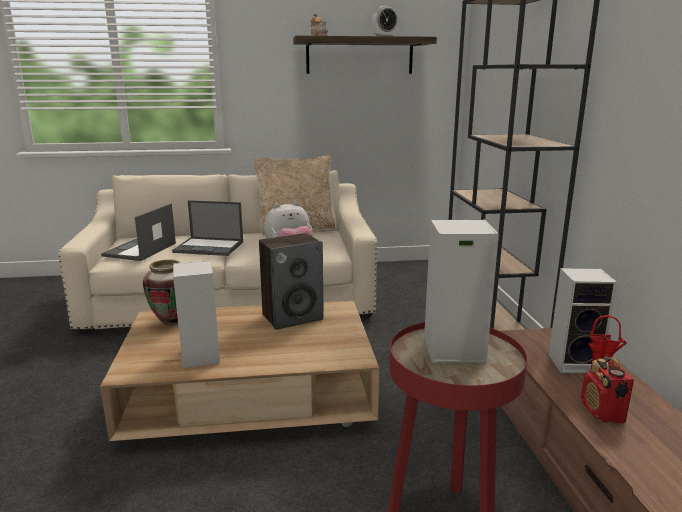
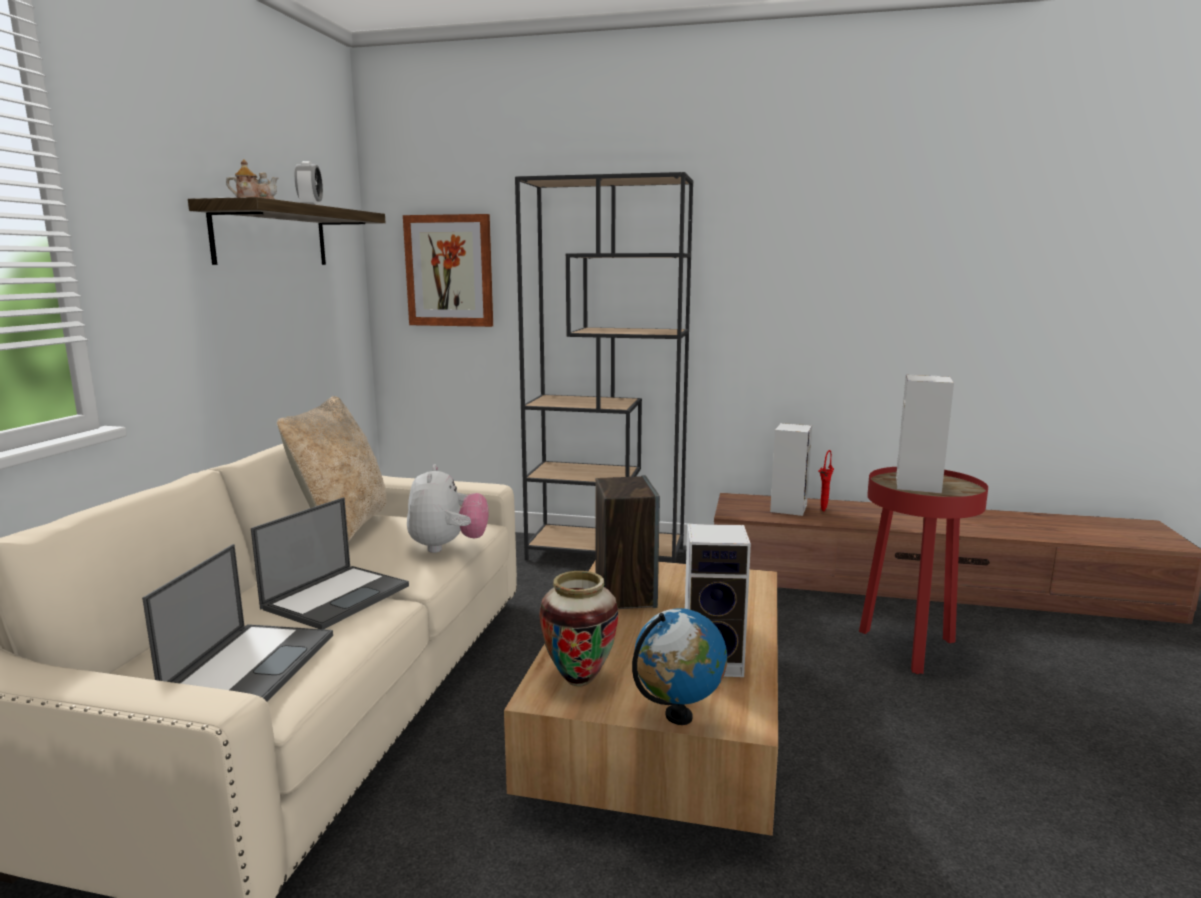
camera: 70 degrees left, 5 degrees down
(132, 353) = (678, 716): none -> globe
(139, 250) = (252, 663): laptop -> laptop turned 120 degrees counterclockwise
(488, 79) = (449, 271): none -> picture
(602, 412) = (864, 519): radio -> none

